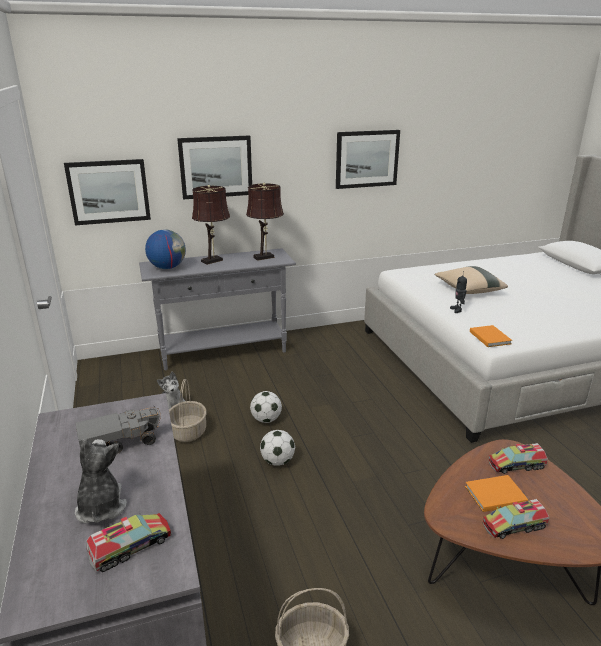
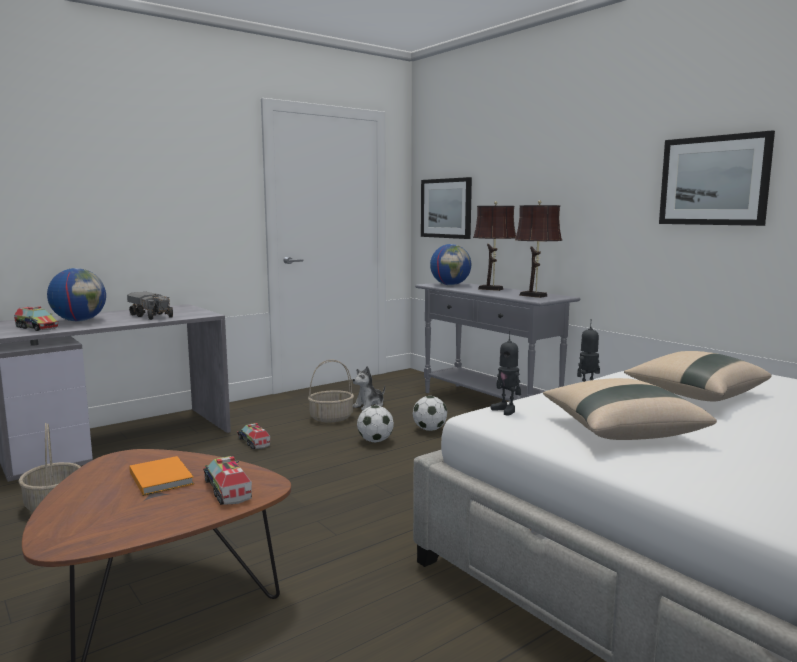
camera: 70 degrees right, 15 degrees down
(101, 507) = (79, 321): plush toy -> globe
(216, 167) = (527, 187): picture -> none
(277, 461) = (306, 456): football -> football (429, 429)
(490, 337) = (506, 410): orange book -> toy robot
(514, 526) = (102, 489): toy truck -> toy truck (253, 442)
(525, 321) = (621, 431): none -> beige pillow

